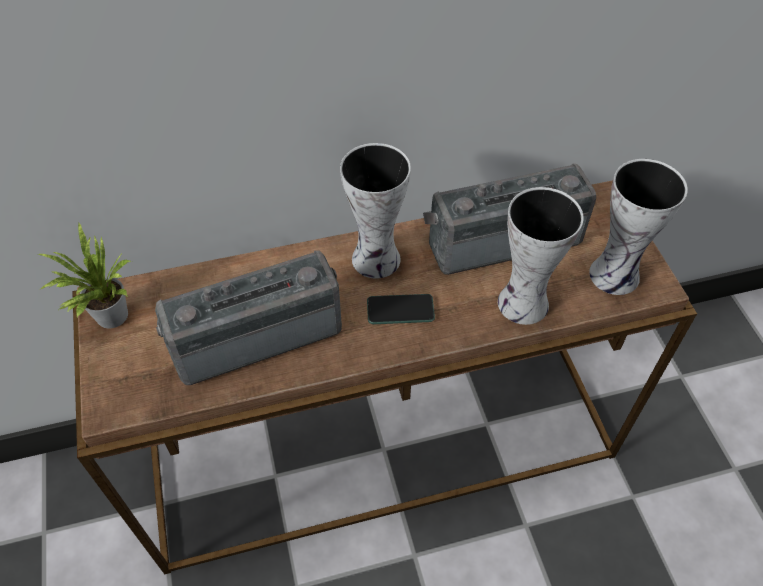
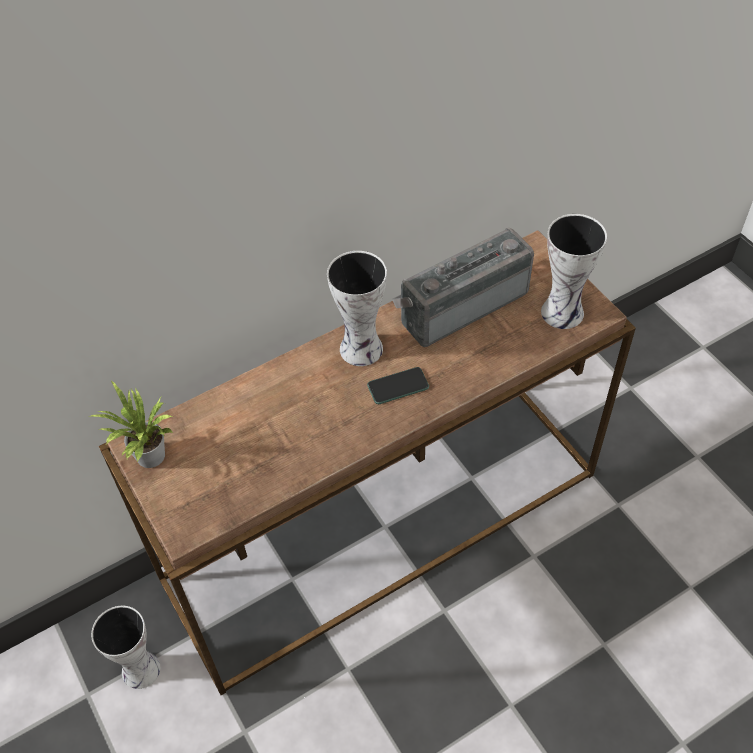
camera: 15 degrees left, 0 degrees up
(256, 333) = (283, 438): radio -> none
(520, 303) = (494, 355): vase -> vase (139, 670)

